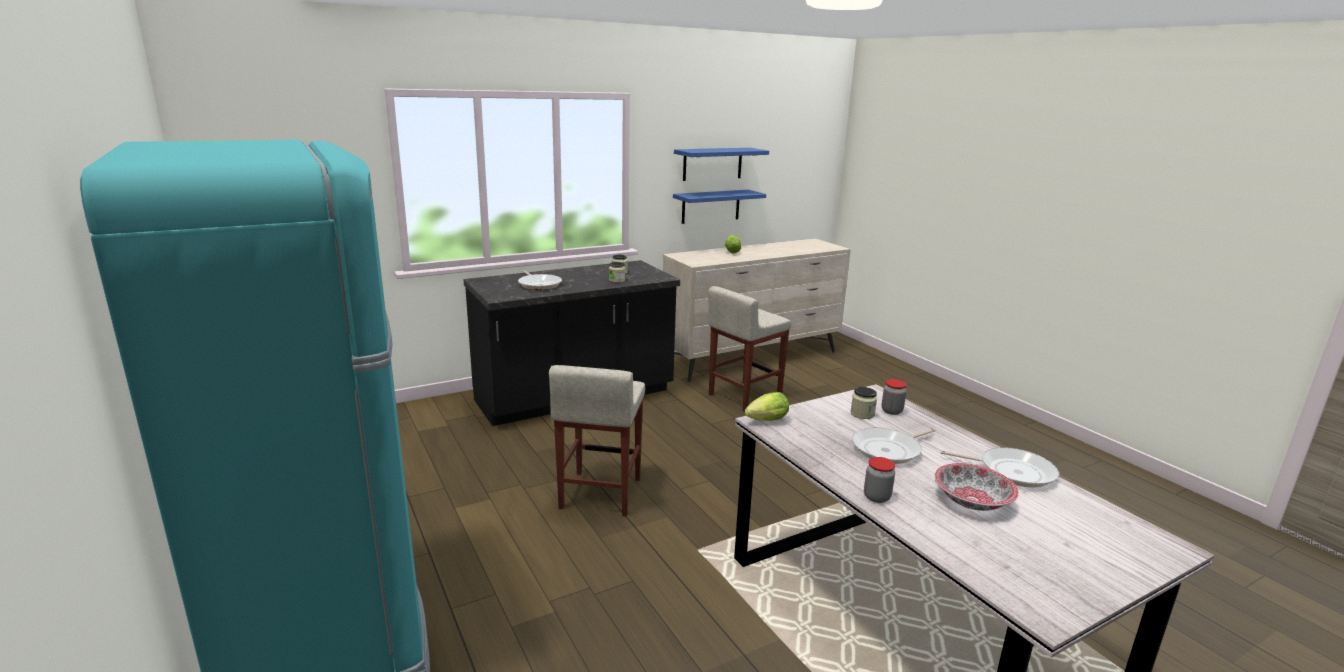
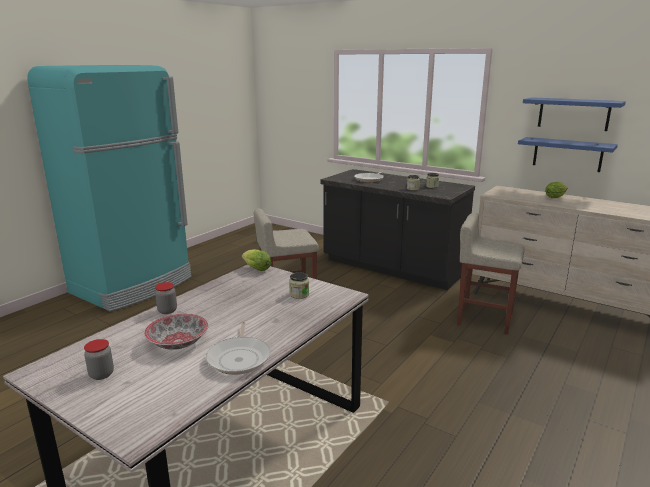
camera: 65 degrees right, 0 degrees up
(889, 450) = (242, 309): frying pan -> none
(891, 411) = (316, 304): jar -> jar (101, 374)

